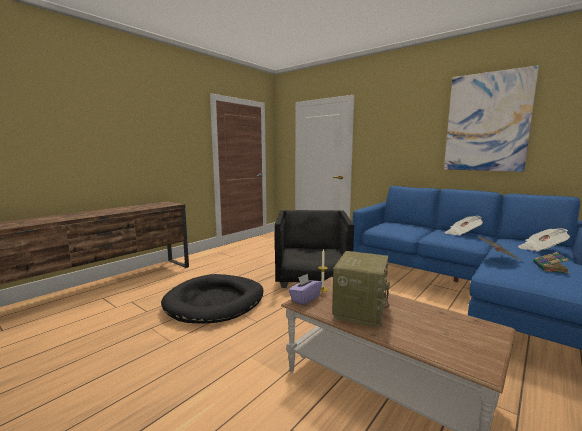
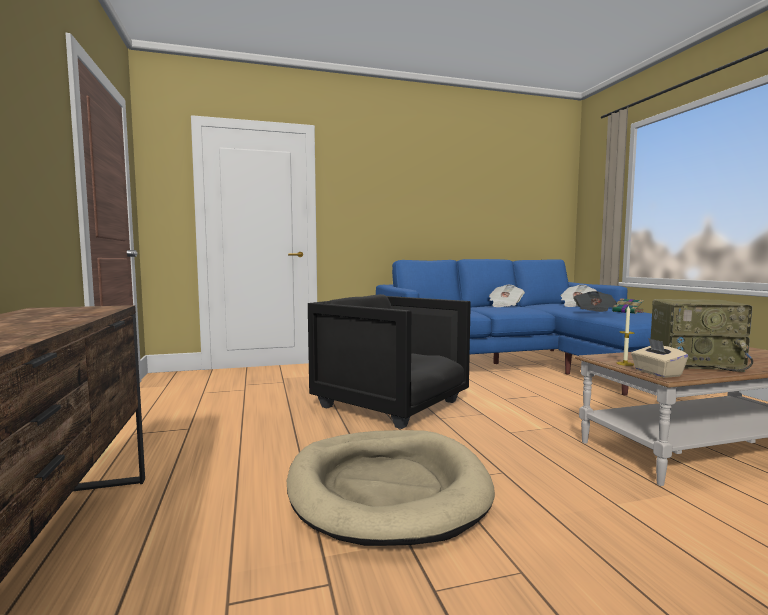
camera: 55 degrees left, 5 degrees down
(215, 302) = (387, 489): black dog bed -> beige dog bed
(305, 299) = (656, 373): purple tissue box -> beige tissue box
(359, 309) = (695, 364): radio -> radio turned 135 degrees clockwise
(487, 122) = (479, 187): picture -> none

